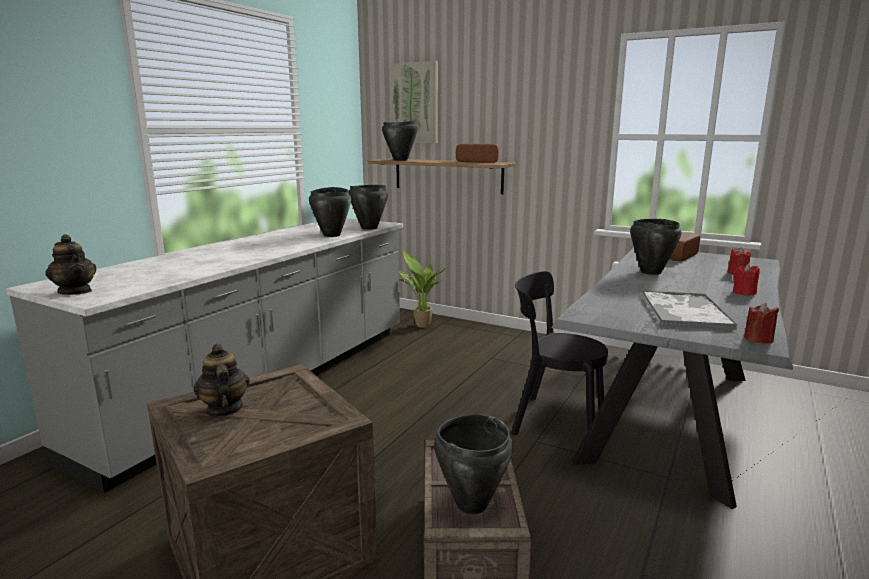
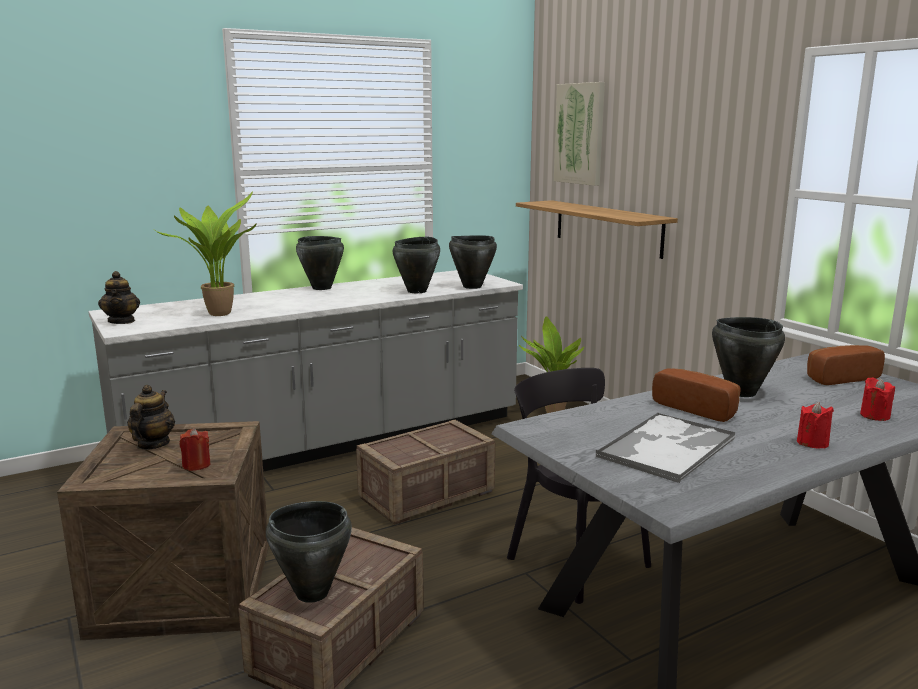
camera: 30 degrees right, 0 degrees up
(179, 271) = (219, 313): none -> potted plant
(397, 404) = (426, 494): none -> crate
(400, 160) = (550, 205): black cooking pot -> black cooking pot (321, 288)
(478, 162) = (631, 214): bread -> bread (697, 408)
(758, 339) = (682, 499): red candle -> red candle (196, 465)

